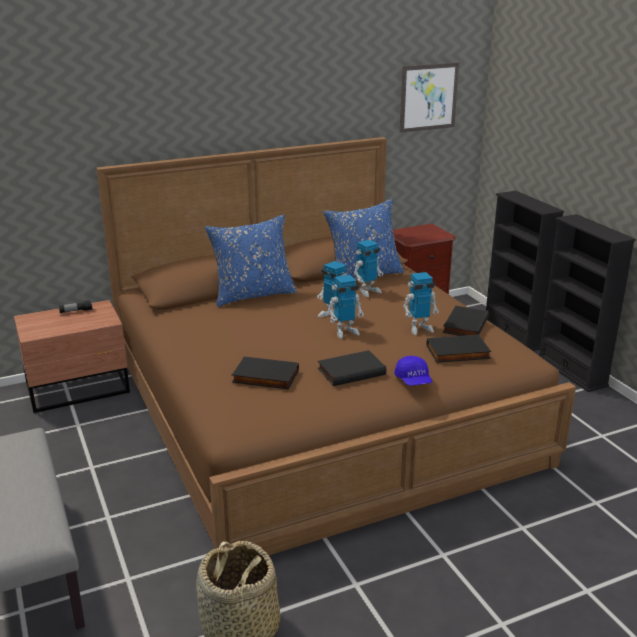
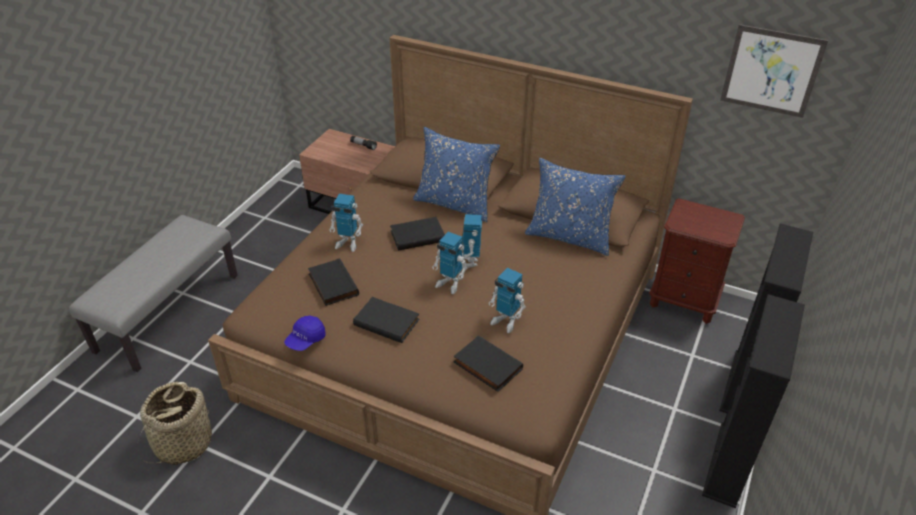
camera: 50 degrees right, 15 degrees up
(367, 291) = (540, 256): toy robot -> toy robot (348, 243)
(413, 380) = (409, 364): blue cap -> blue cap (306, 340)
(464, 325) = (547, 345): black book -> black book (417, 235)

